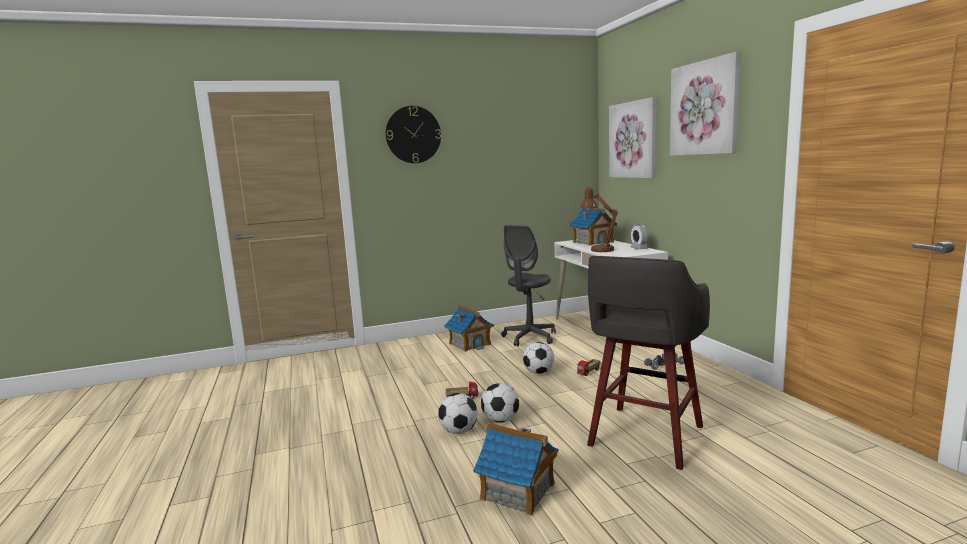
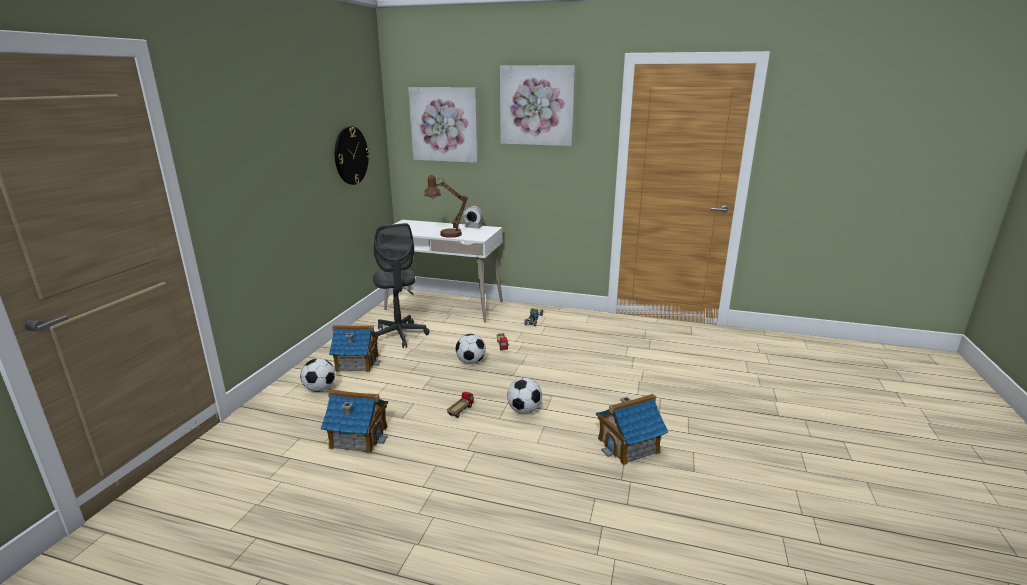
camera: 55 degrees left, 10 degrees up
(413, 134) = (244, 122): wall clock -> wall clock (351, 155)
(459, 431) = (517, 435): football -> football (320, 389)
(593, 242) = (415, 226): toy house -> toy house (358, 437)
(644, 437) = (615, 374): grey stool -> none

